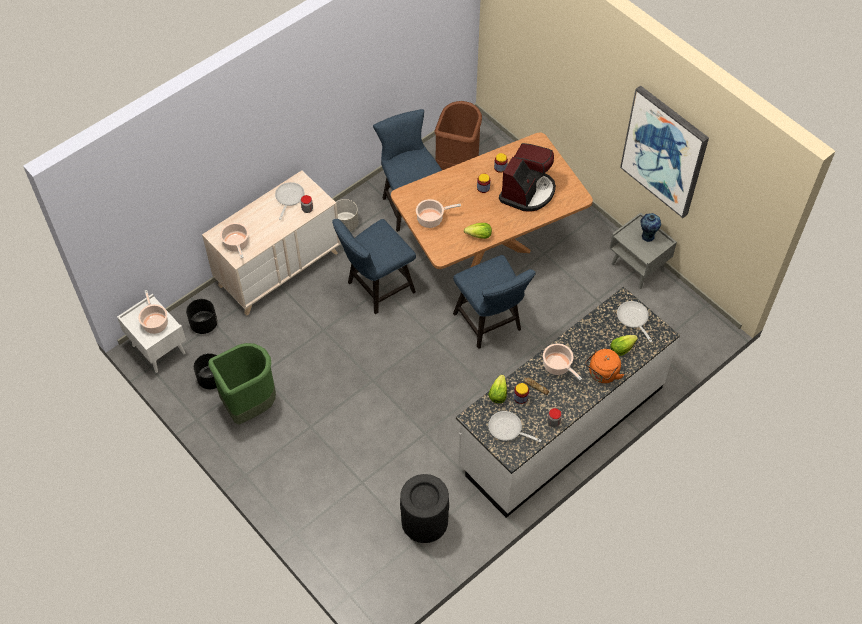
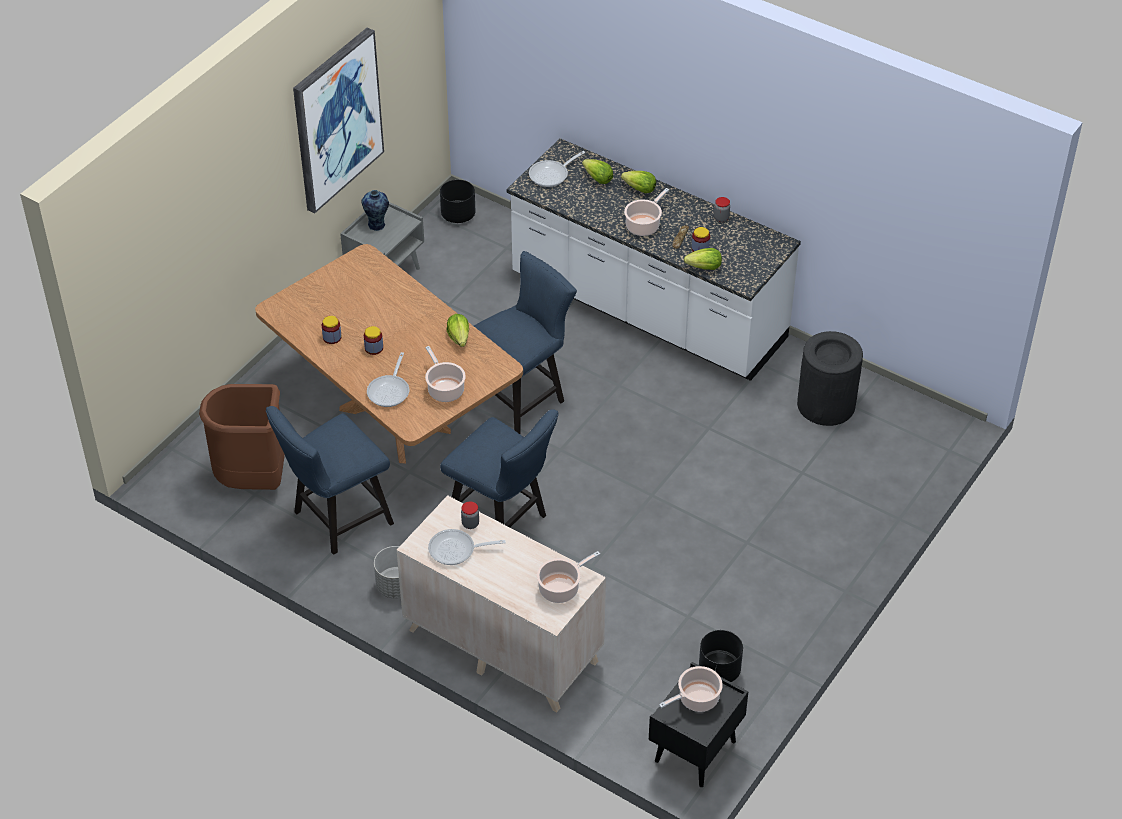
camera: 105 degrees left, 10 degrees down
(158, 349) = (695, 752): white nightstand -> black nightstand
(204, 324) = (631, 708): black planter -> black planter (458, 215)
(249, 406) = (744, 615): green trash can -> none
(508, 429) = (747, 252): frying pan -> frying pan (390, 390)
(527, 192) = (368, 304): coffee machine -> none
(602, 374) = (640, 189): orange kettle -> lettuce

